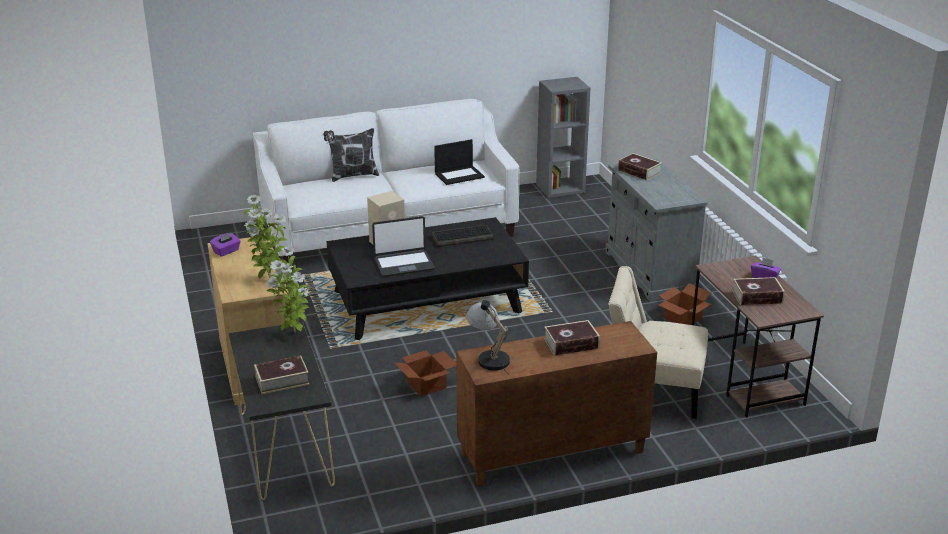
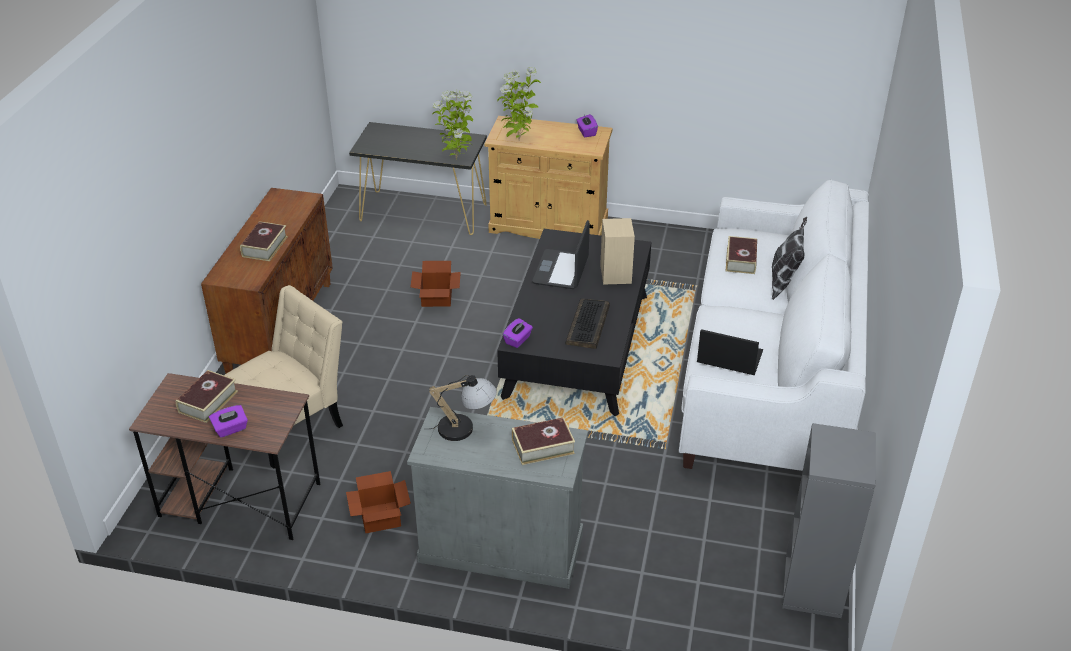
camera: 120 degrees right, 10 degrees up
(282, 380) = (397, 141): book -> book (741, 260)
(459, 175) = (728, 357): laptop -> laptop turned 105 degrees clockwise
(488, 357) = (296, 204): table lamp -> table lamp (465, 428)
(509, 256) = (518, 340): none -> purple tissue box

